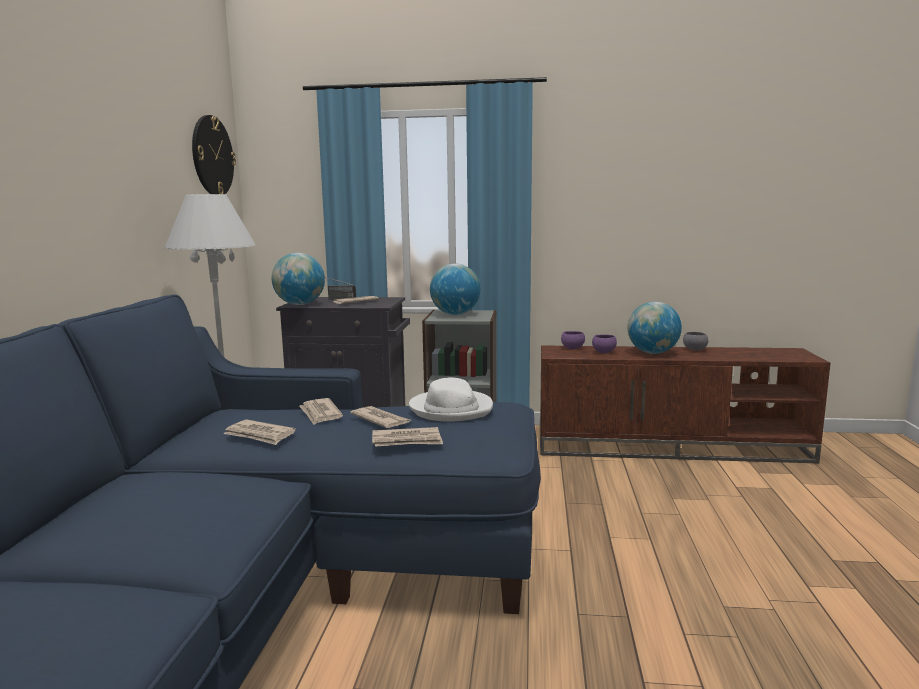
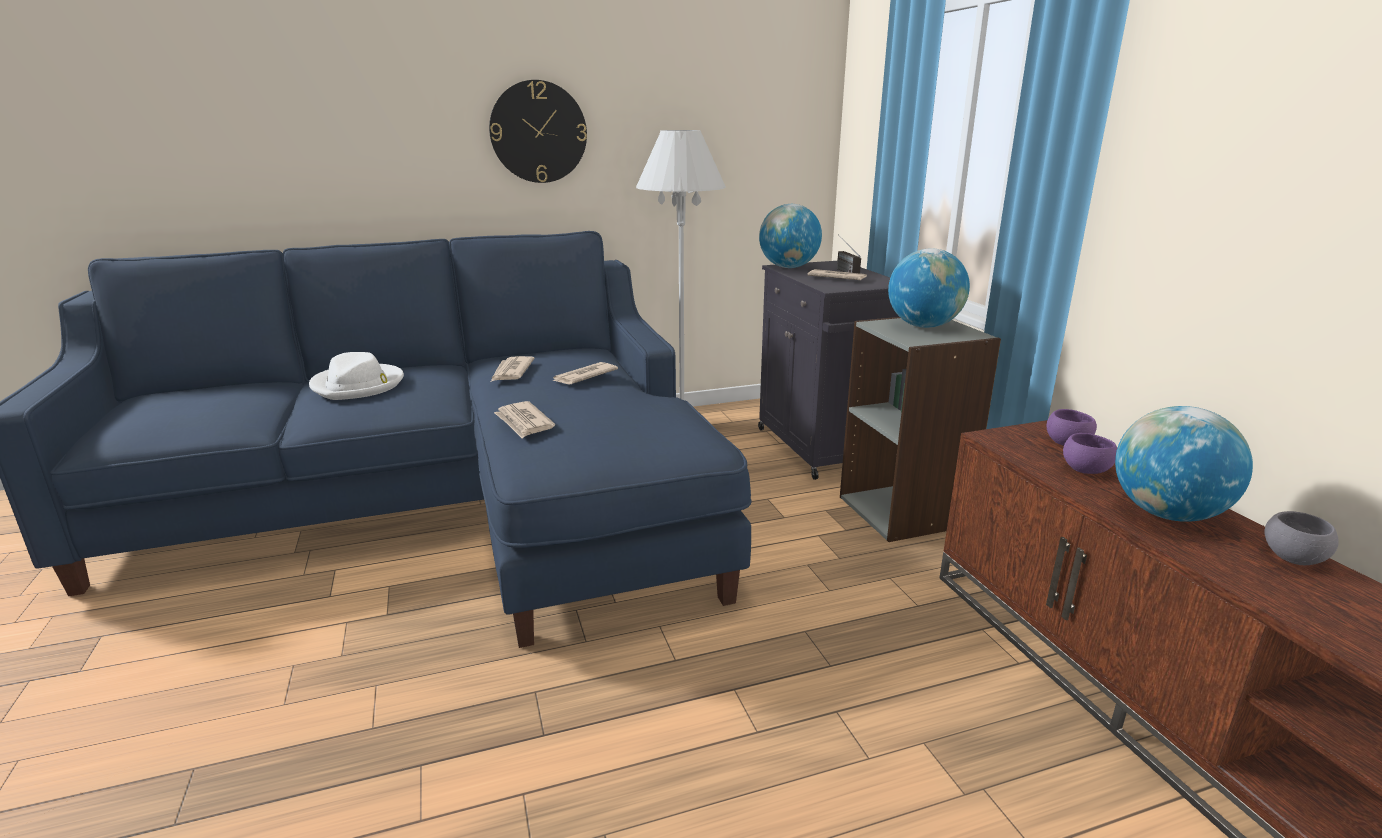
camera: 65 degrees right, 10 degrees up
(212, 156) = (780, 80): wall clock -> wall clock (538, 132)
(380, 420) = (579, 400): newspaper -> none
(451, 409) = (637, 421): white hat -> white hat (358, 385)

